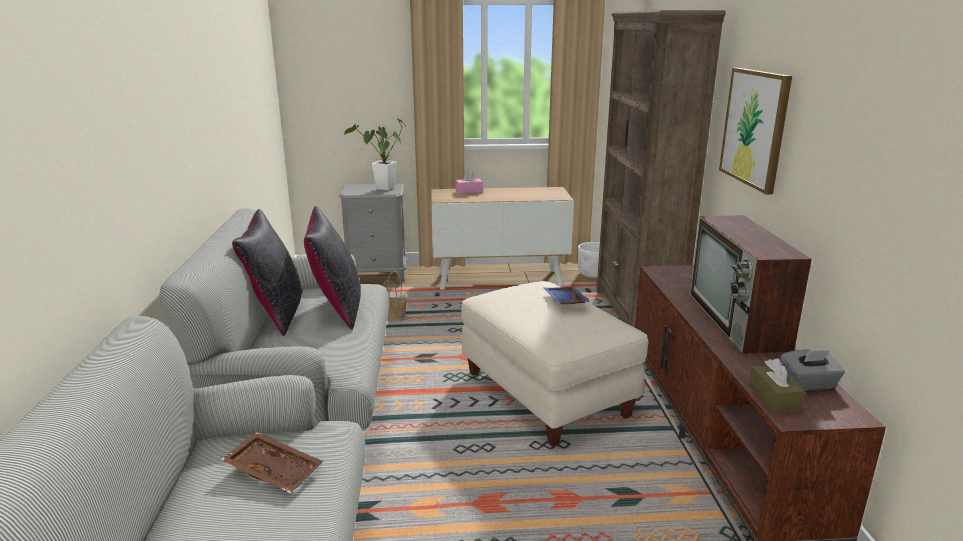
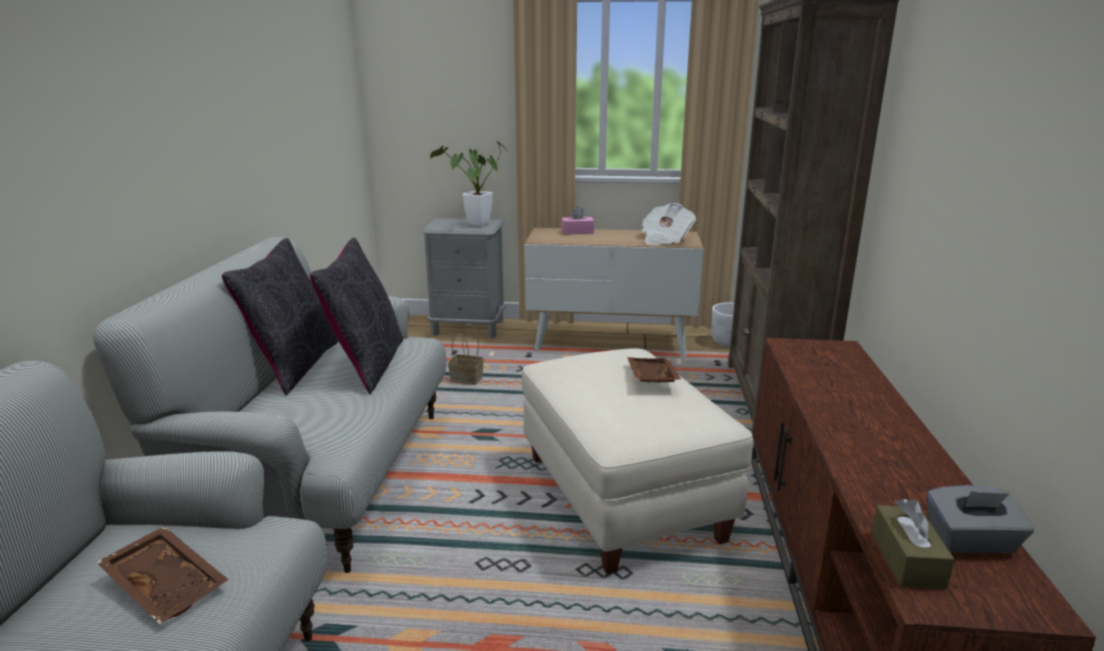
camera: 10 degrees right, 0 degrees up
(541, 194) = (665, 239): none -> newspaper
(564, 302) = (650, 378): blue tray -> brown tray
(739, 322) = (884, 428): television -> none
(755, 128) = (932, 148): picture -> none

